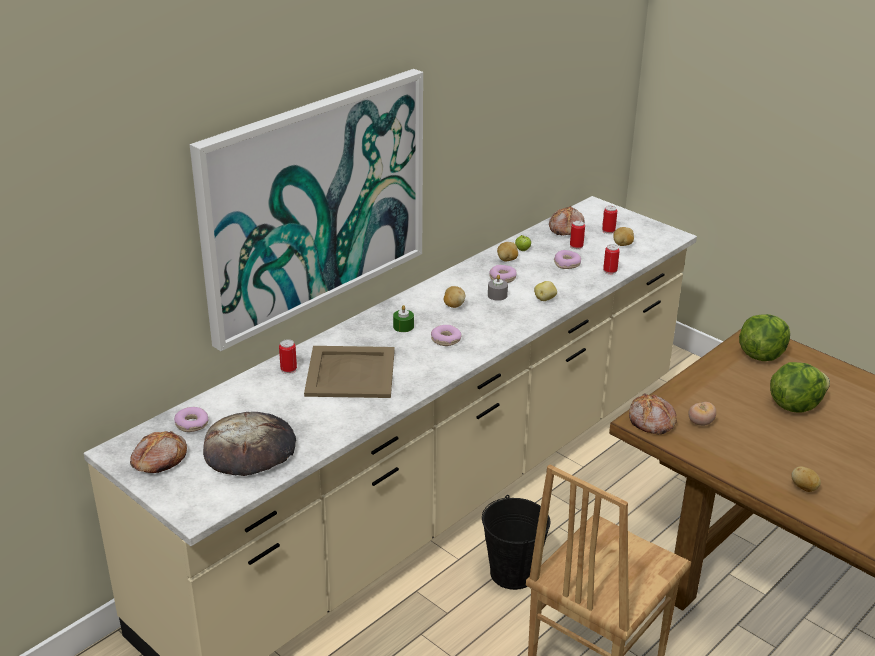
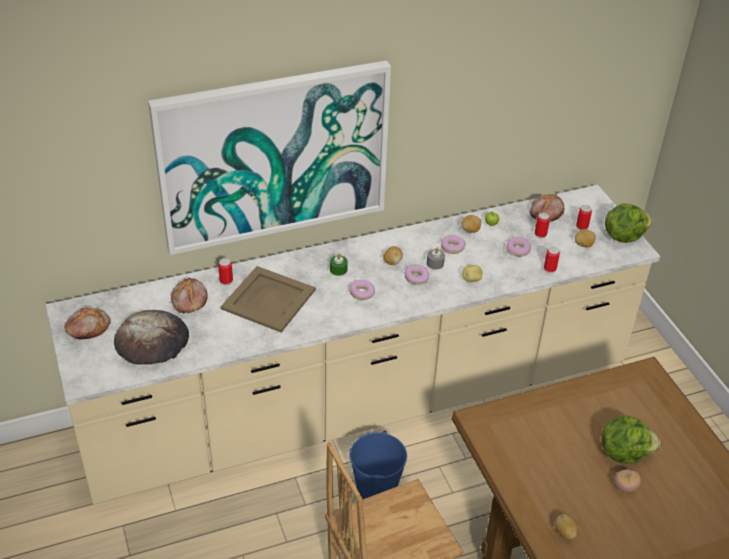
camera: 25 degrees right, 10 degrees up
(192, 424) = (128, 306): donut -> donut (416, 278)
(513, 572) = (376, 491): black bucket -> blue bucket
(650, 421) = (486, 423): bread -> bread (189, 301)
(700, 423) = (527, 439): tomato -> tomato (625, 487)
(761, 354) = (636, 393): lettuce -> lettuce (623, 236)

